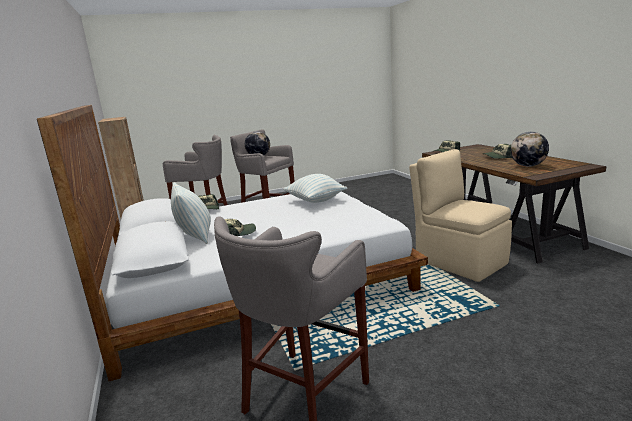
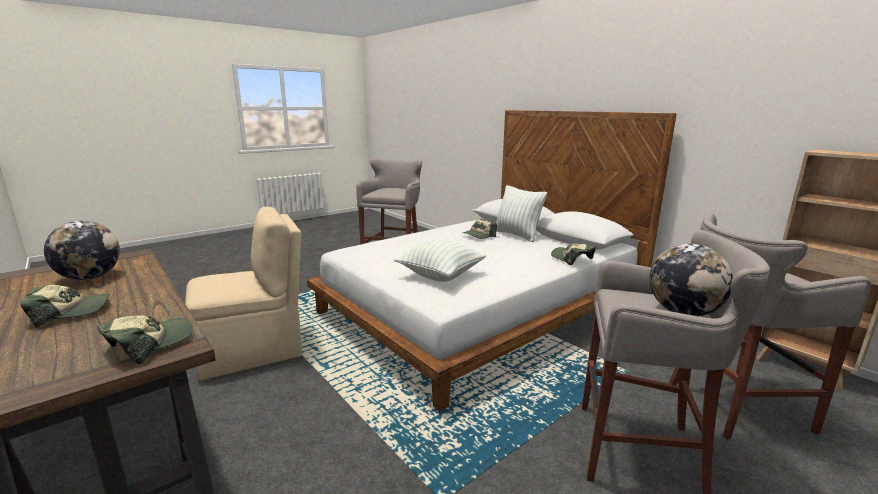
camera: 160 degrees right, 0 degrees up
(459, 261) = (253, 350): beige chair -> beige chair turned 60 degrees counterclockwise

